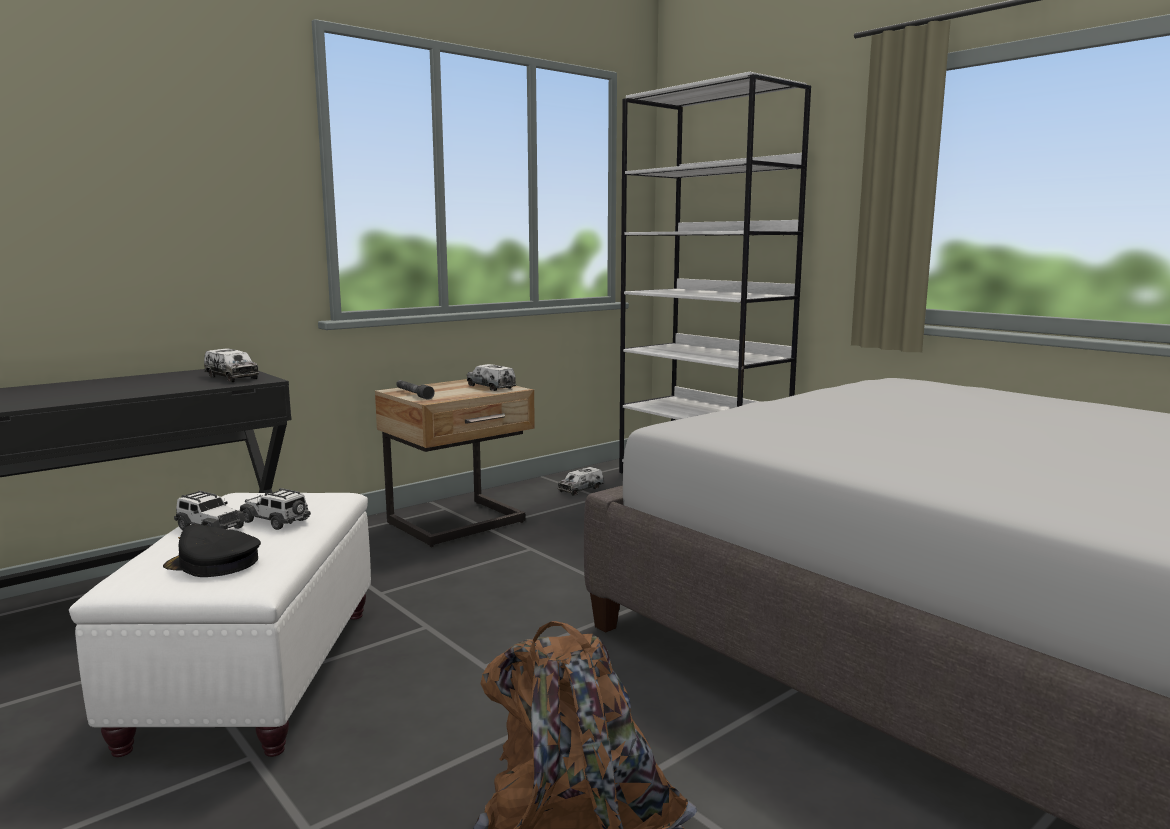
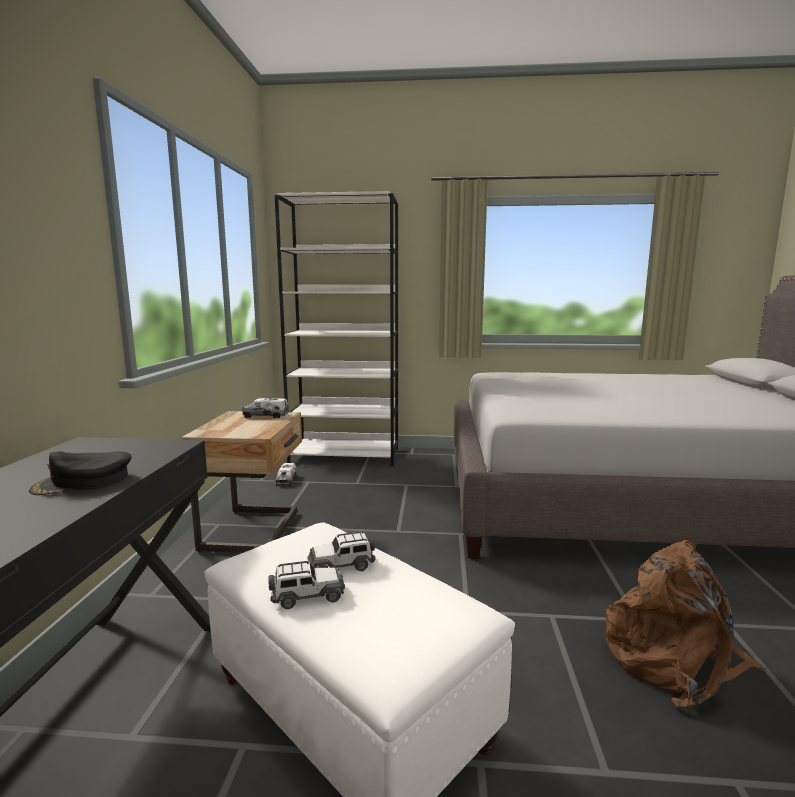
camera: 45 degrees left, 0 degrees up
(213, 564) = (405, 618): black cap -> black cap (83, 482)
(231, 377) = (131, 449): toy truck -> none
(413, 394) = (230, 433): grey flashlight -> none

